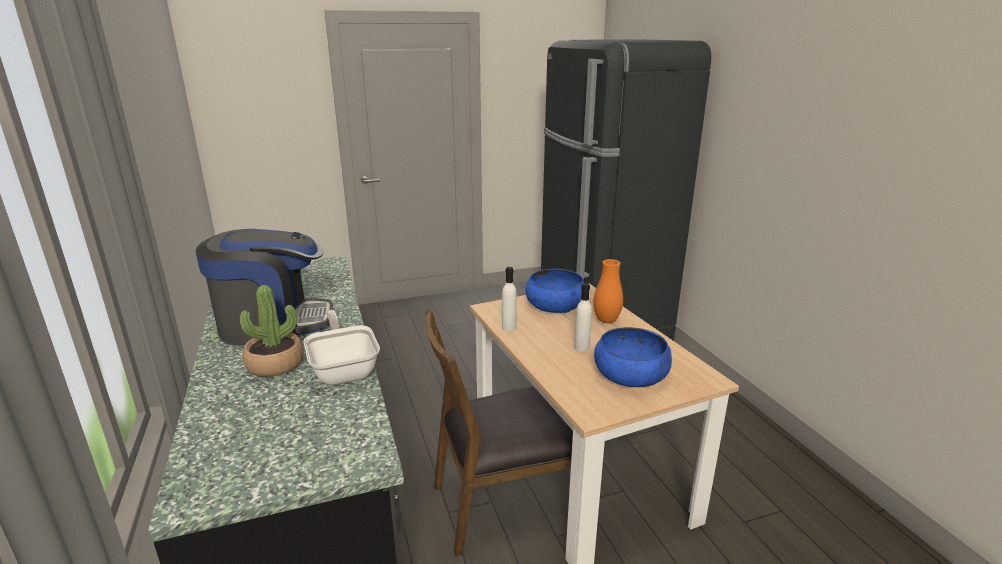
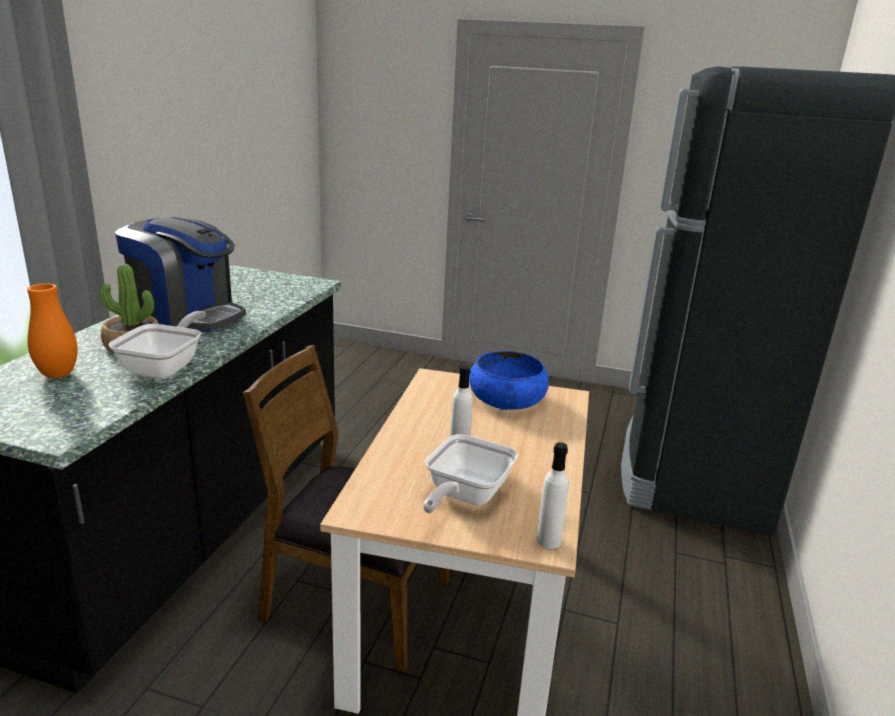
camera: 35 degrees right, 0 degrees up
(509, 327) = (419, 401): white bottle -> white bottle (548, 540)
(606, 320) = (537, 435): orange vase -> orange vase (58, 375)
(630, 374) = (464, 496): blue bowl -> frying pan

